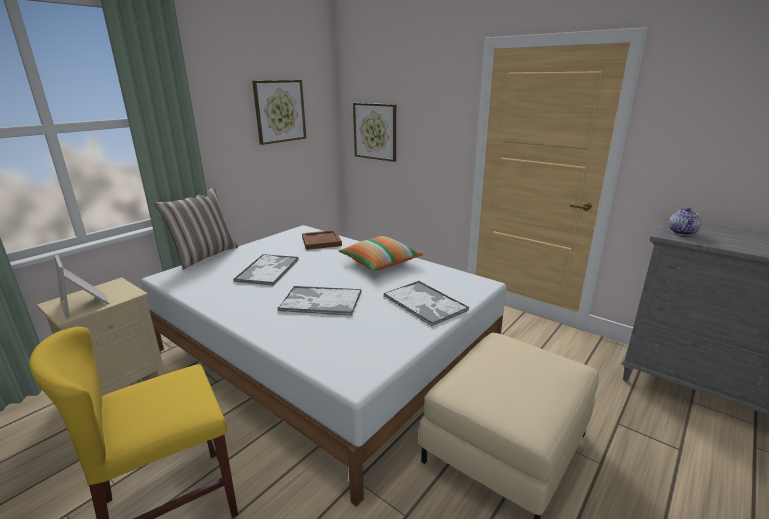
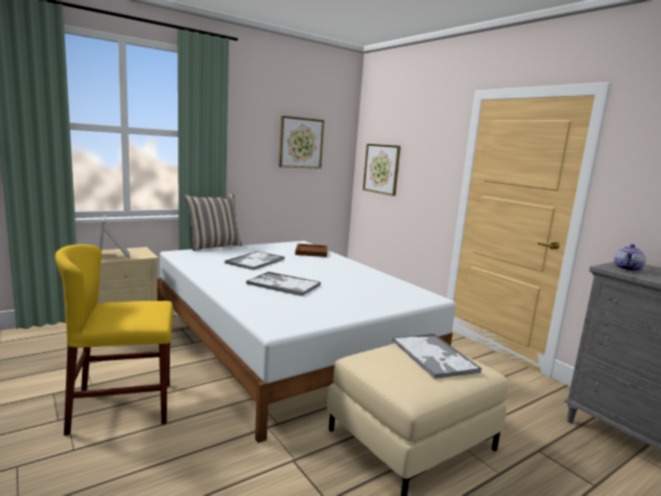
camera: 15 degrees right, 10 degrees down
(380, 263) = (351, 271): pillow -> none
(425, 303) = (369, 300): tray -> tray (434, 356)

